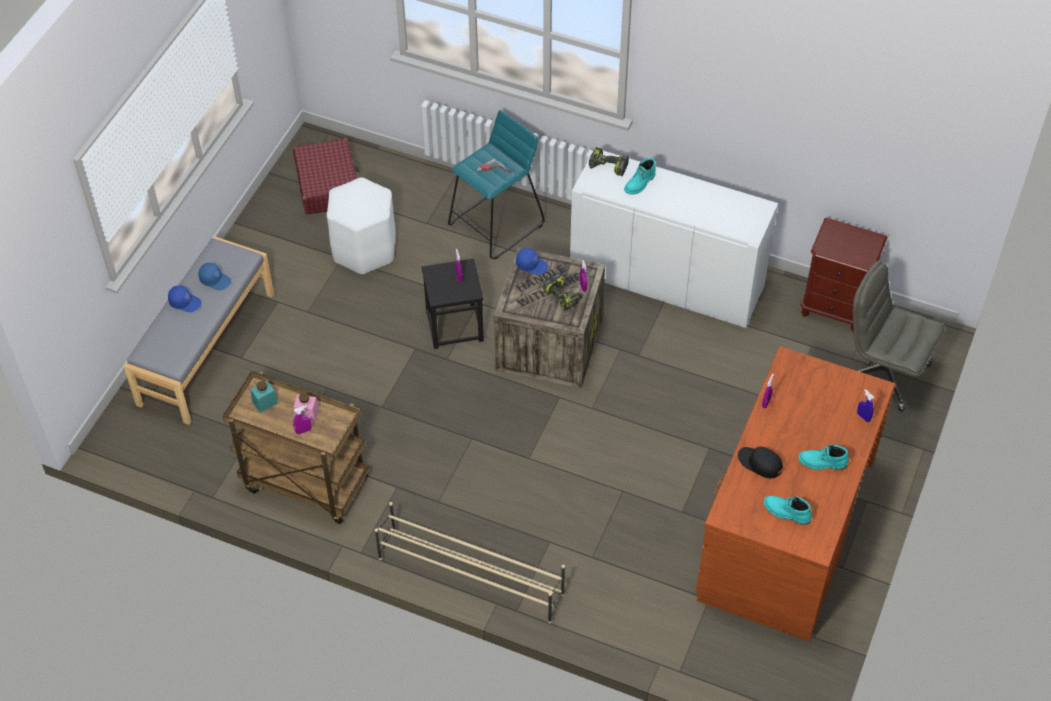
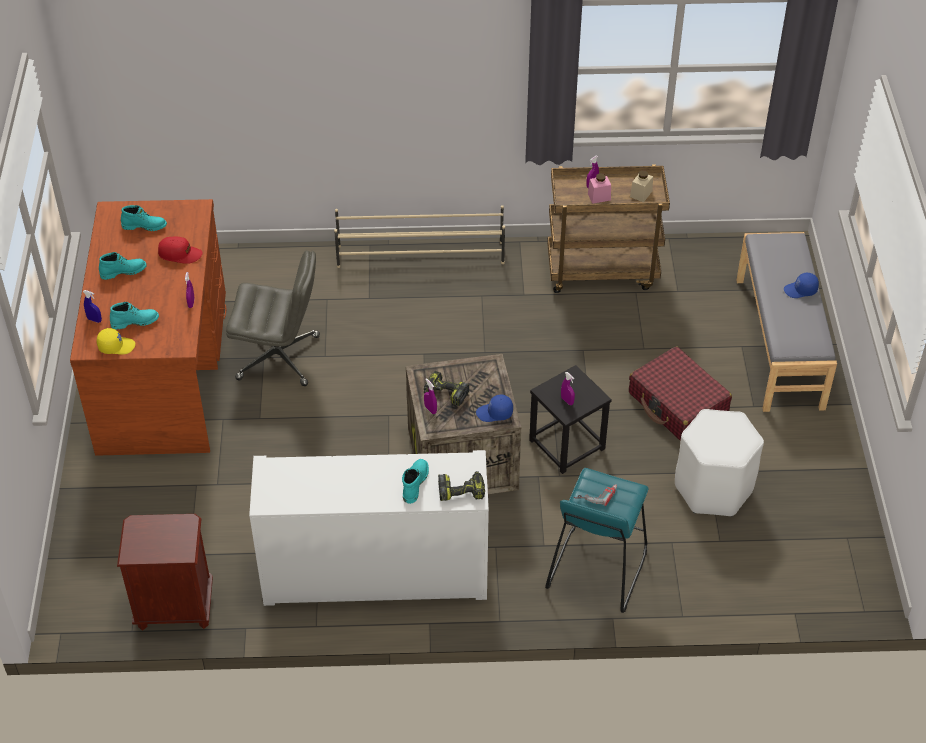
camera: 155 degrees right, 5 degrees down
(215, 280) = (793, 318): blue cap -> none
(265, 402) = (641, 194): turquoise jar -> beige jar
(328, 185) = (810, 546): red suitcase -> red suitcase (678, 404)
(760, 463) = (180, 254): black cap -> red cap
(825, 401) = (135, 321): none -> turquoise boot
(849, 381) = (116, 346): none -> yellow cap
(883, 373) = (103, 552): grey office chair -> grey office chair (279, 357)

